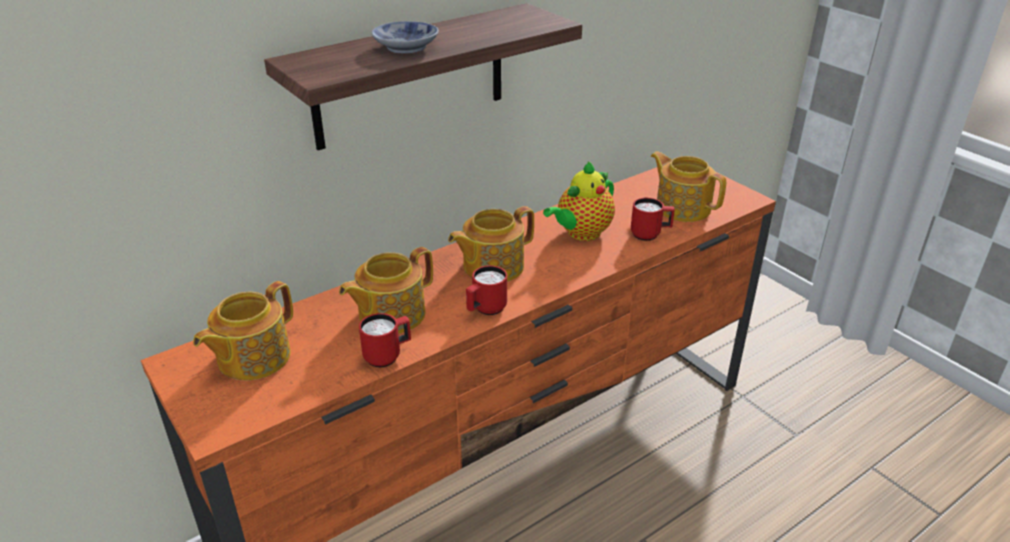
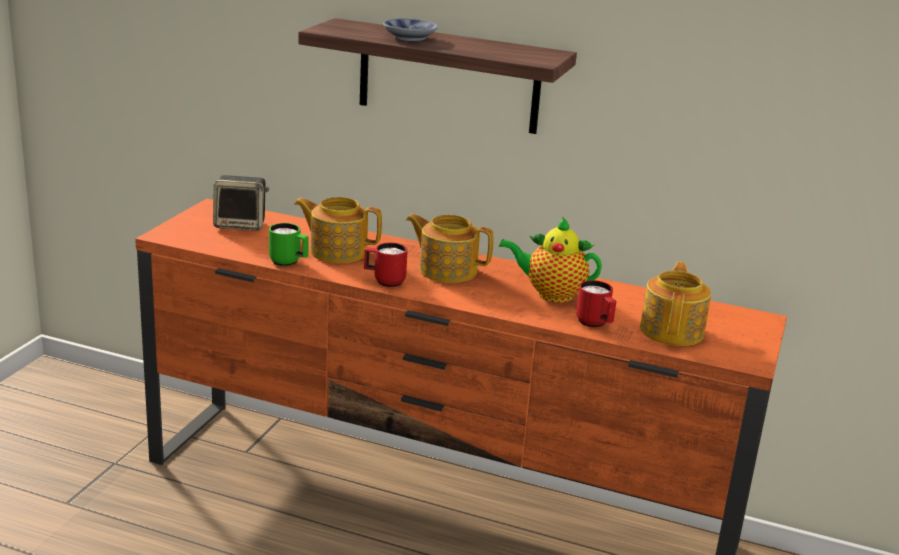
camera: 55 degrees right, 10 degrees down
(252, 357) = (241, 225): teapot -> speaker
(388, 356) = (289, 262): red mug -> green mug

